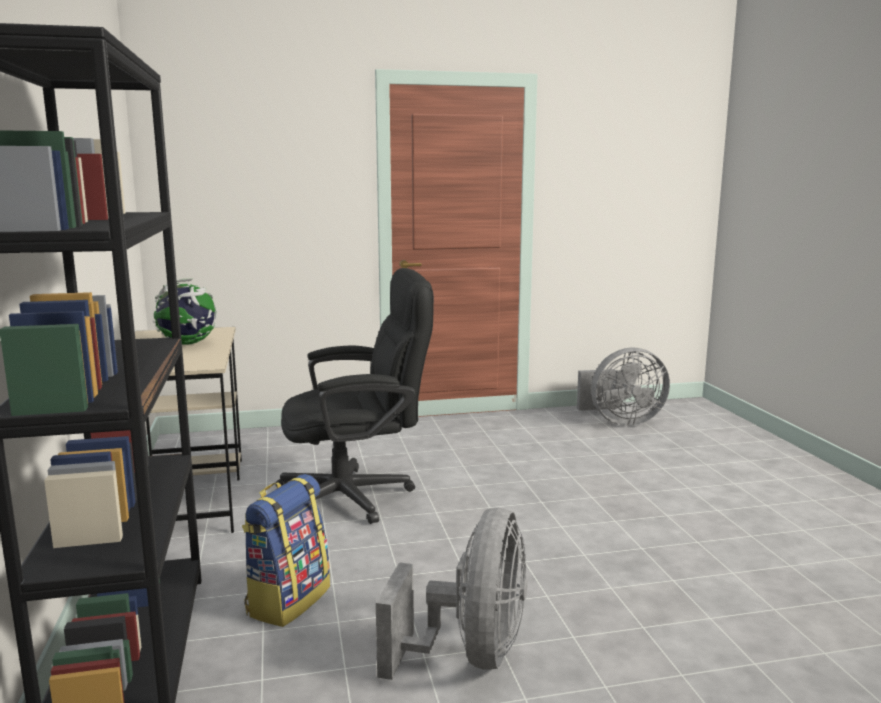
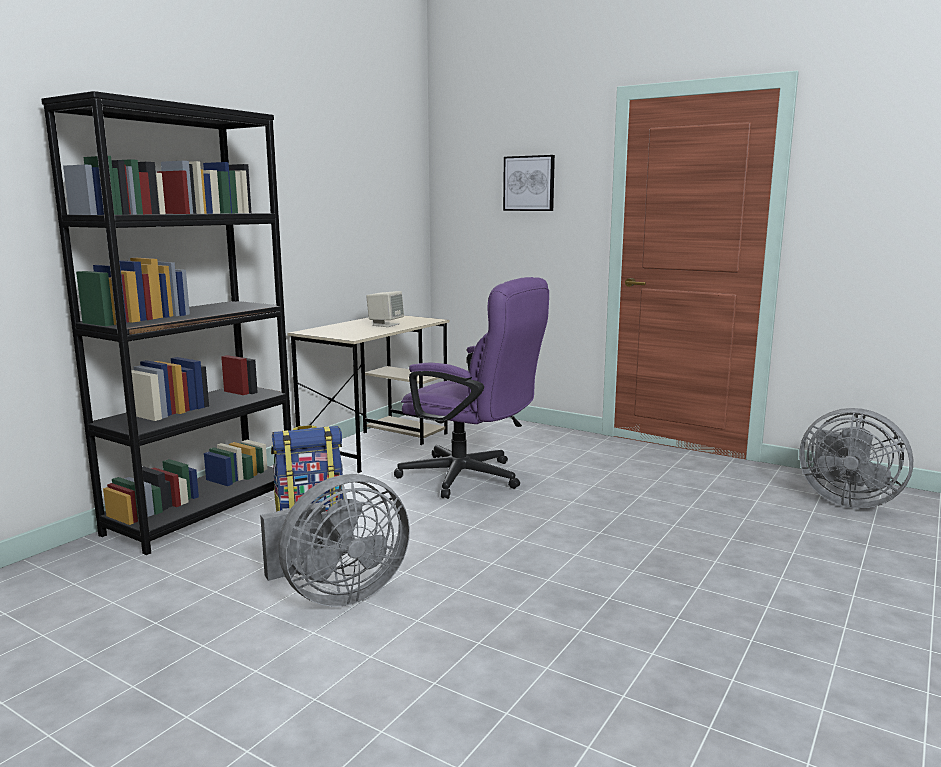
camera: 45 degrees right, 0 degrees up
(188, 344) = (385, 324): globe -> beige speaker
(279, 165) = (529, 183): none -> picture
(357, 496) = (471, 478): black office chair -> purple office chair

